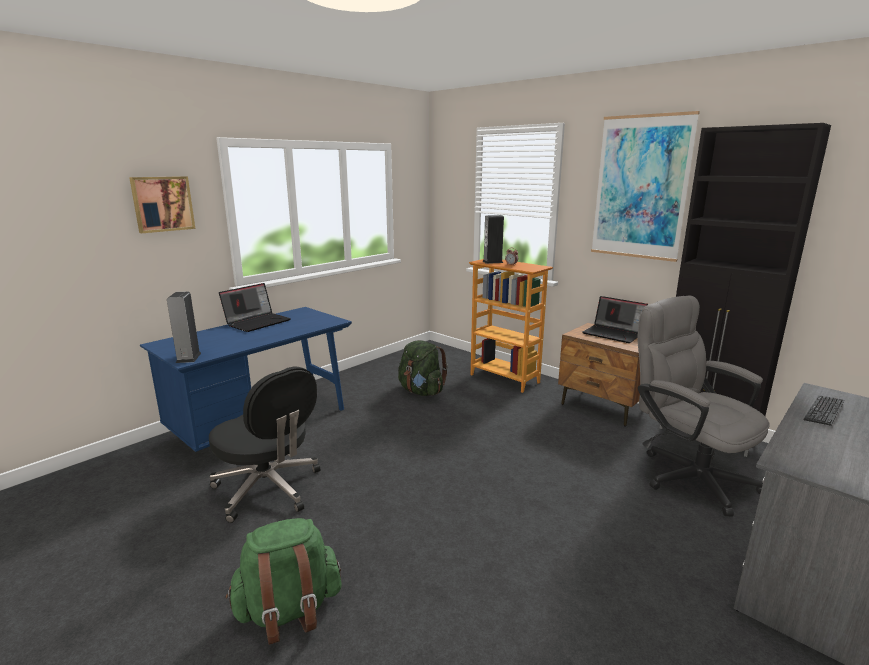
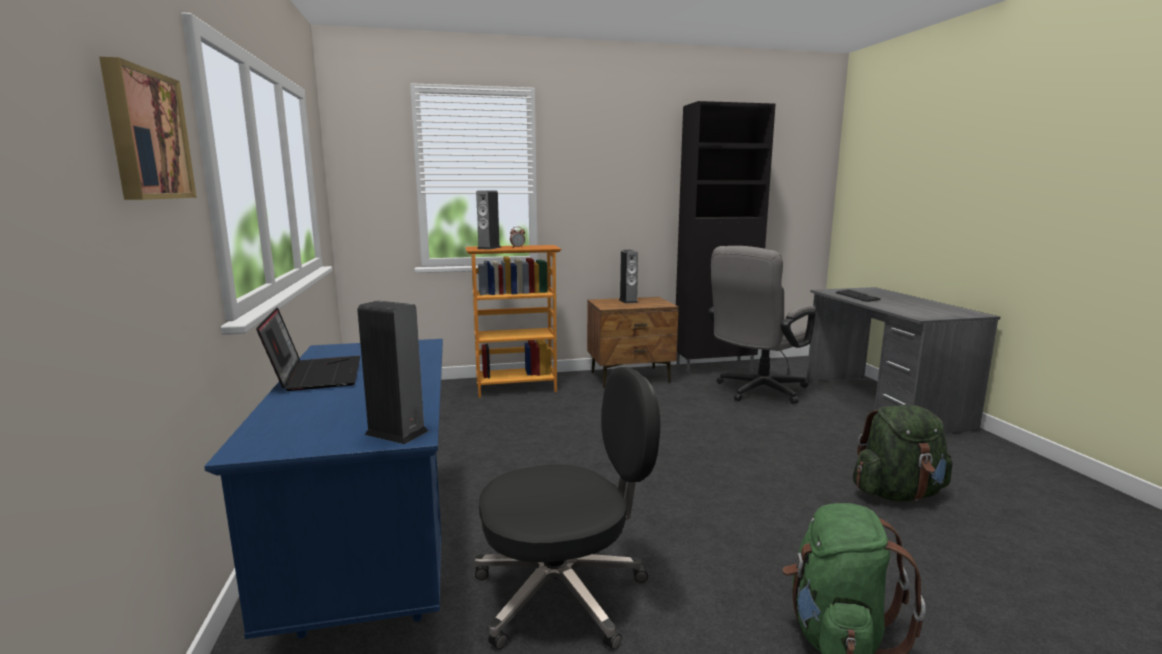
camera: 55 degrees left, 5 degrees down
(421, 391) = (470, 429): green backpack -> green backpack (897, 493)
(613, 334) = (628, 301): laptop -> speaker
(640, 188) = (623, 157): picture -> none
(687, 474) = (756, 392): grey office chair -> grey office chair turned 45 degrees counterclockwise

